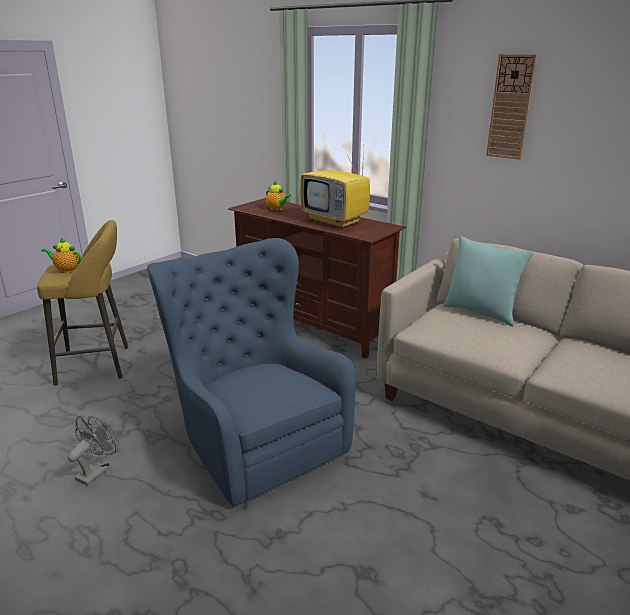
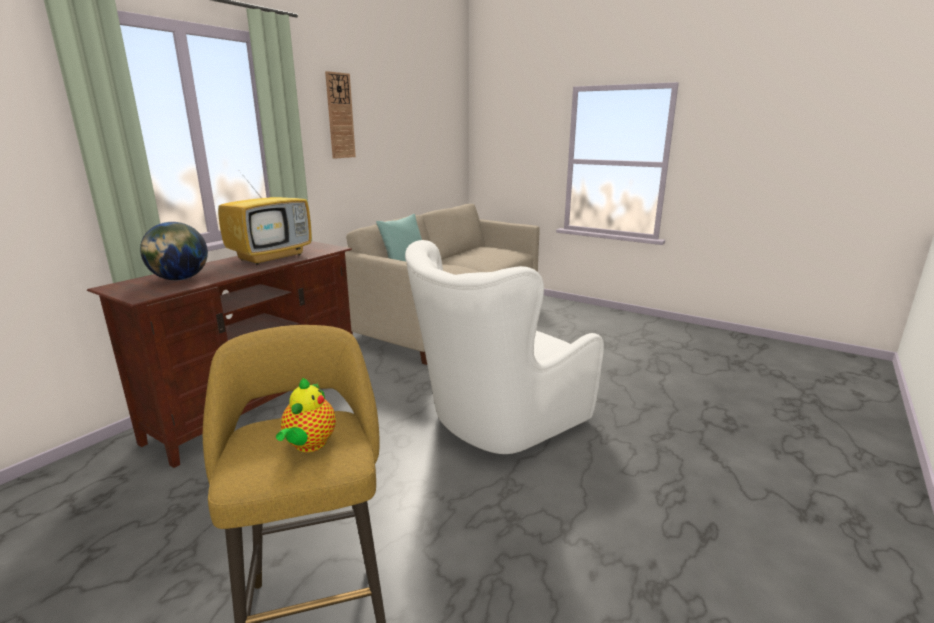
camera: 95 degrees left, 5 degrees down
(97, 471) = (583, 516): grey fan -> none
(254, 439) = (498, 421): blue armchair -> white armchair
(277, 209) = (180, 279): teapot -> globe

